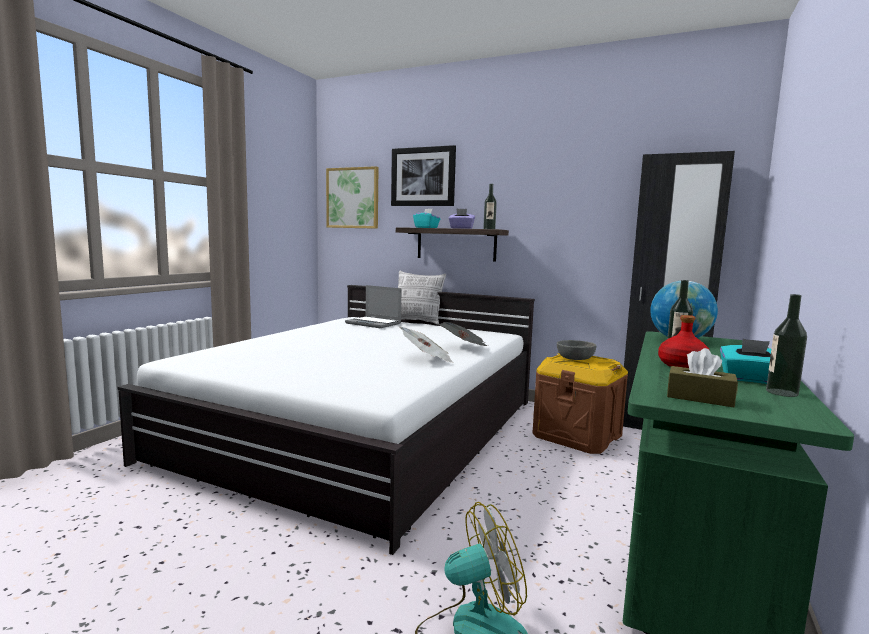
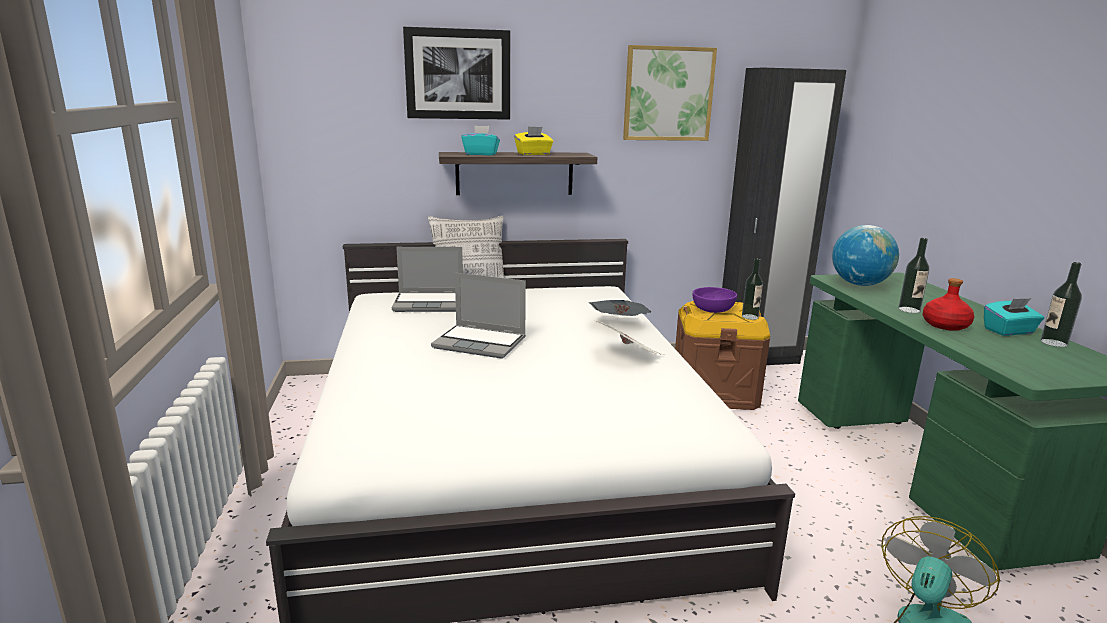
camera: 35 degrees left, 10 degrees up
(353, 198) = (330, 104): picture -> picture (668, 94)
(355, 339) = (481, 343): none -> laptop
(461, 228) = (533, 154): purple tissue box -> yellow tissue box
(489, 229) = (574, 154): bottle -> bottle (750, 317)
(575, 358) = (712, 309): grey bowl -> purple bowl
(699, 398) = (1044, 367): brown tissue box -> none

